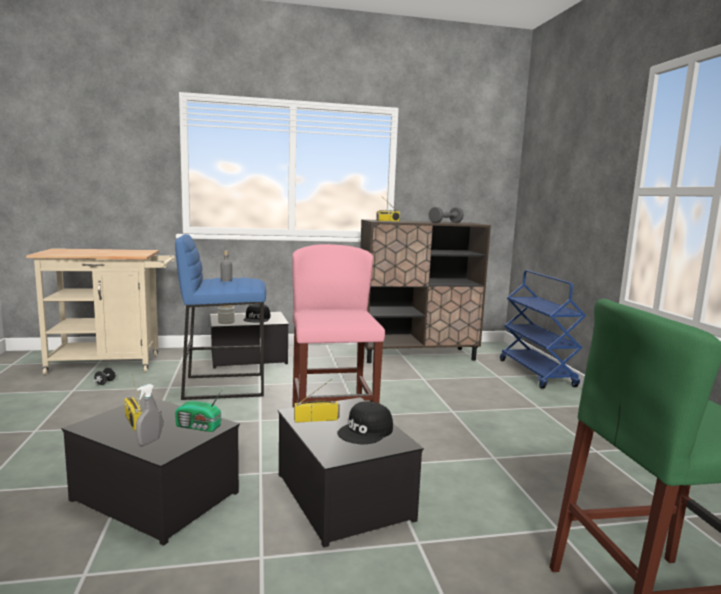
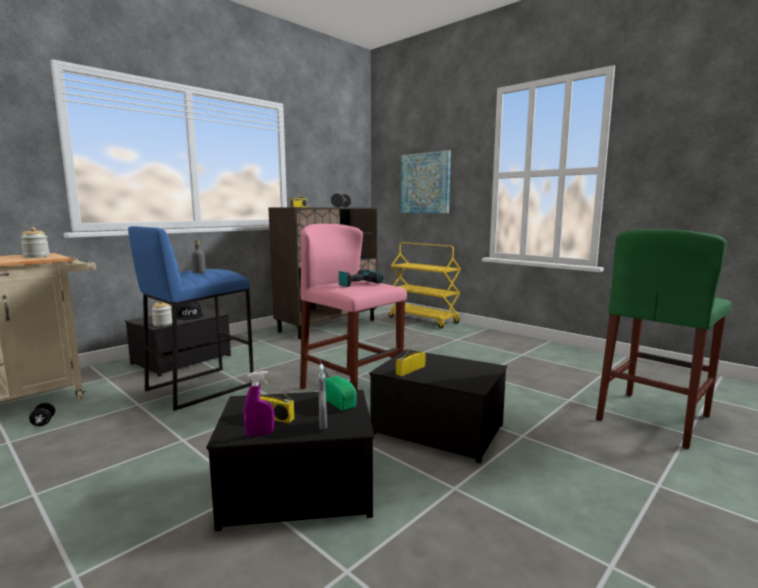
camera: 35 degrees left, 0 degrees up
(101, 432) = (260, 434): none -> purple spray bottle
(133, 253) = (36, 256): none -> jar
(199, 427) = (338, 401): radio -> radio turned 105 degrees counterclockwise
(341, 313) = (357, 283): none -> power drill
(366, 431) = (457, 367): black cap -> none
(537, 373) = (424, 320): blue cart -> yellow cart
(565, 197) = (425, 183): none -> picture

